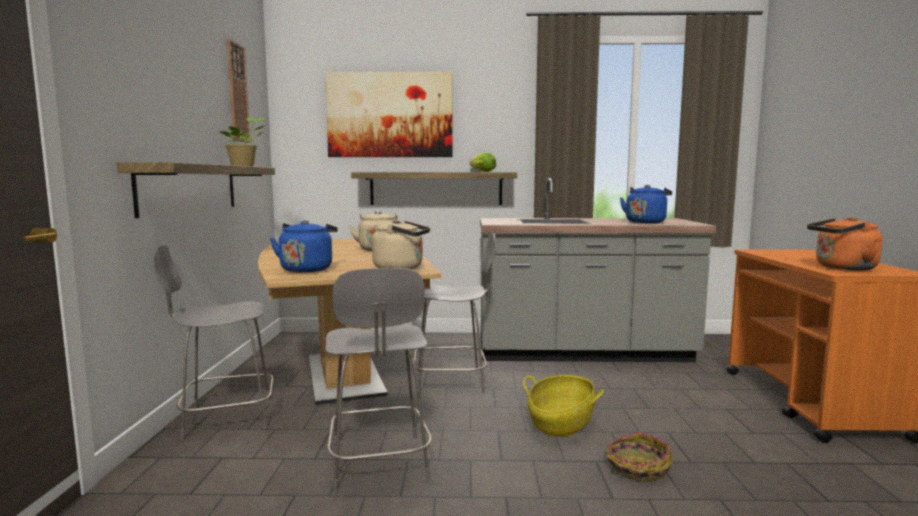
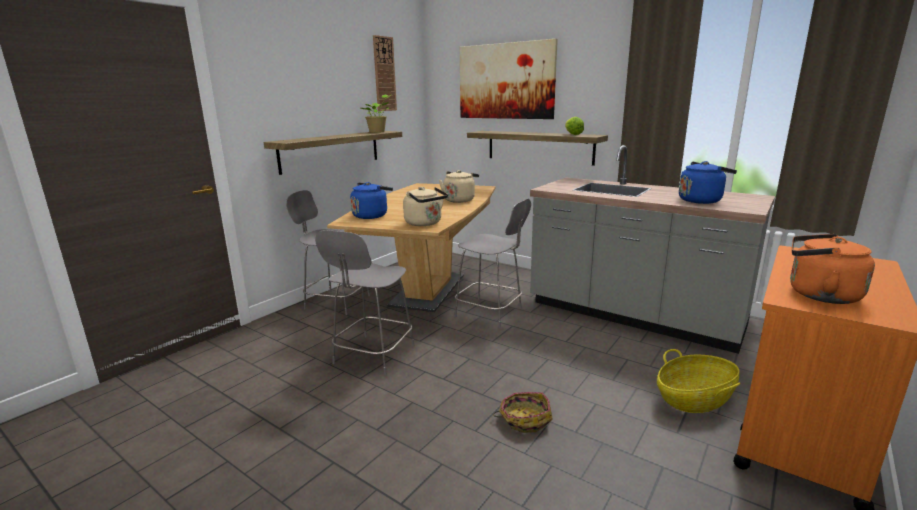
camera: 35 degrees right, 10 degrees up
(561, 423) = (521, 367): basket -> basket (694, 399)

